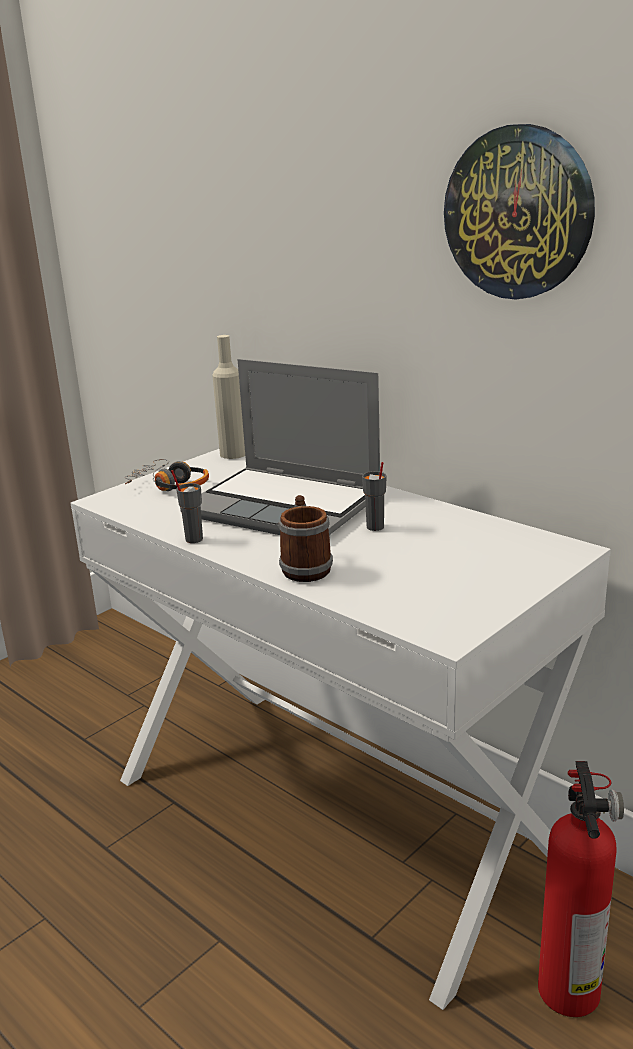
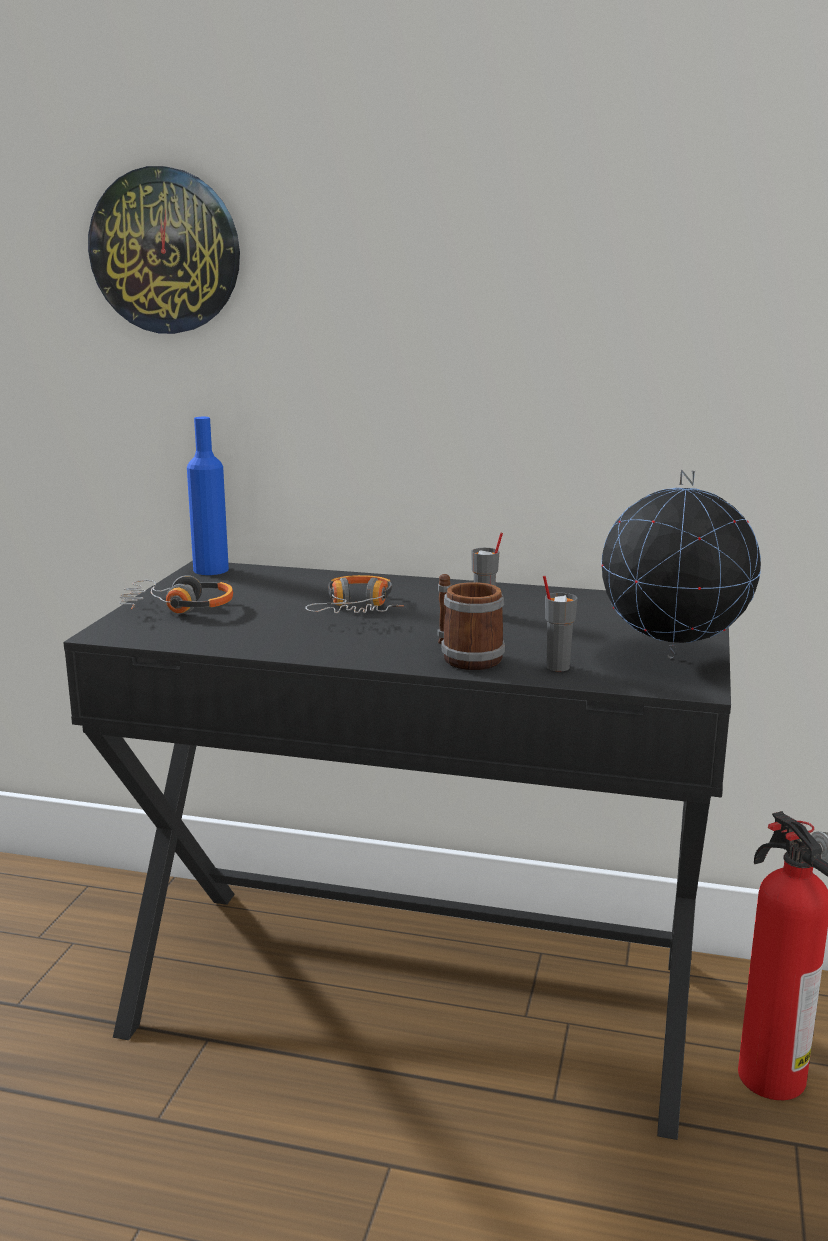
camera: 30 degrees left, 5 degrees down
(193, 539) = (294, 652): grey cup -> grey cup (557, 667)
(233, 454) = (211, 570): beige bottle -> blue bottle
(286, 507) = (357, 609): laptop -> headphones
(333, 816) = (415, 994): white desk -> black desk
(468, 603) = (672, 659): none -> globe
(518, 213) = (610, 256): wall clock -> wall clock (166, 251)

